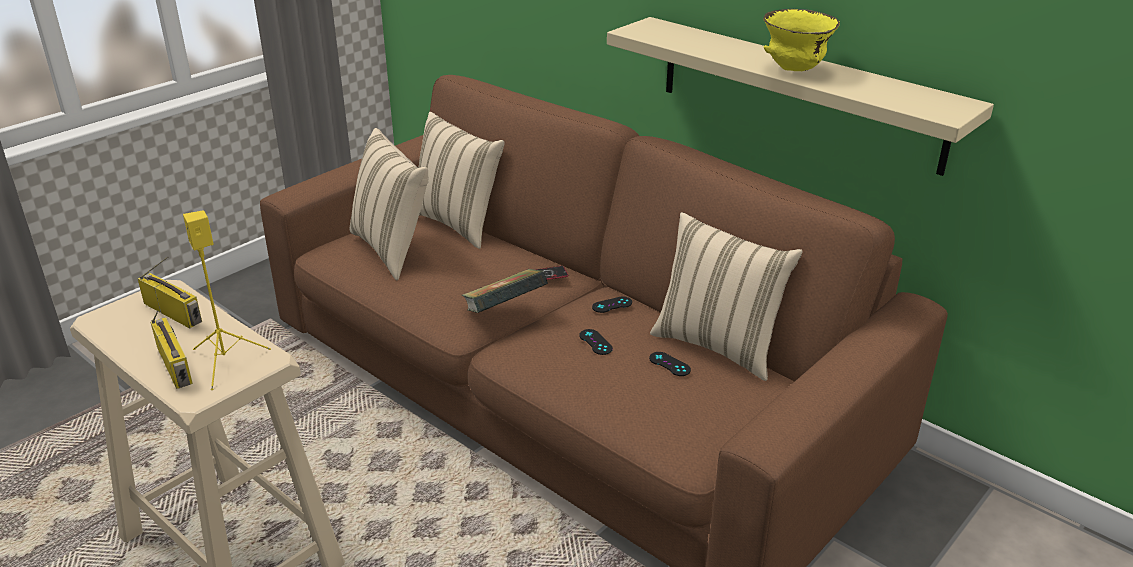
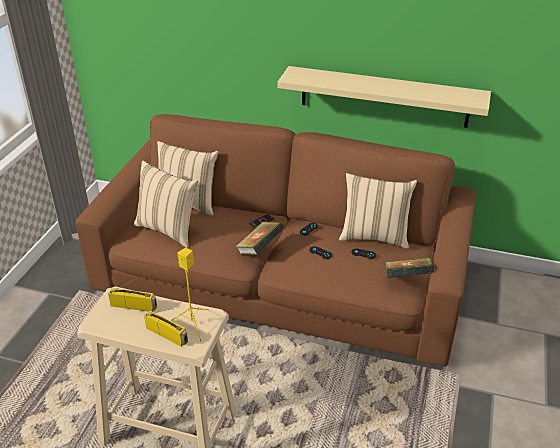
camera: 25 degrees left, 5 degrees up
(717, 427) = (407, 279): none -> book
(794, 70) = (391, 89): yellow bowl -> none

